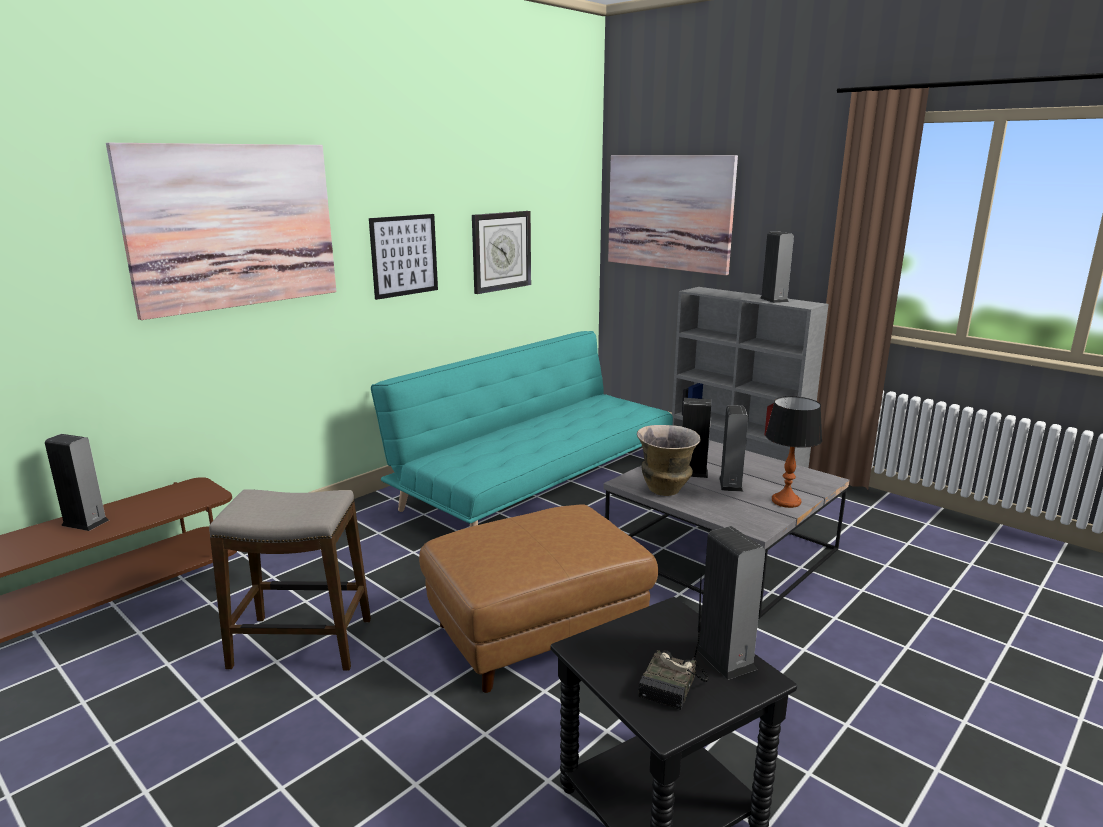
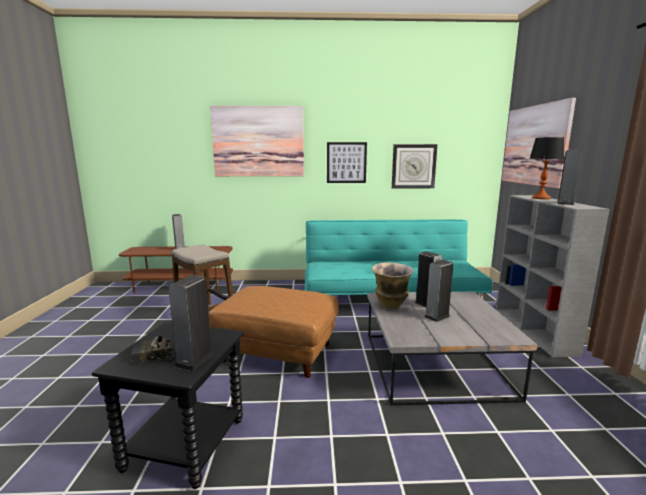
camera: 45 degrees right, 5 degrees down
(786, 501) = (453, 336): table lamp -> table lamp (540, 198)

